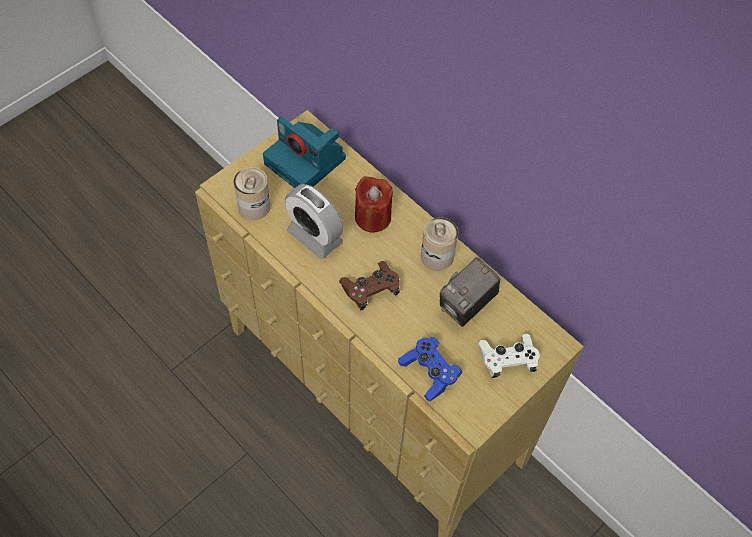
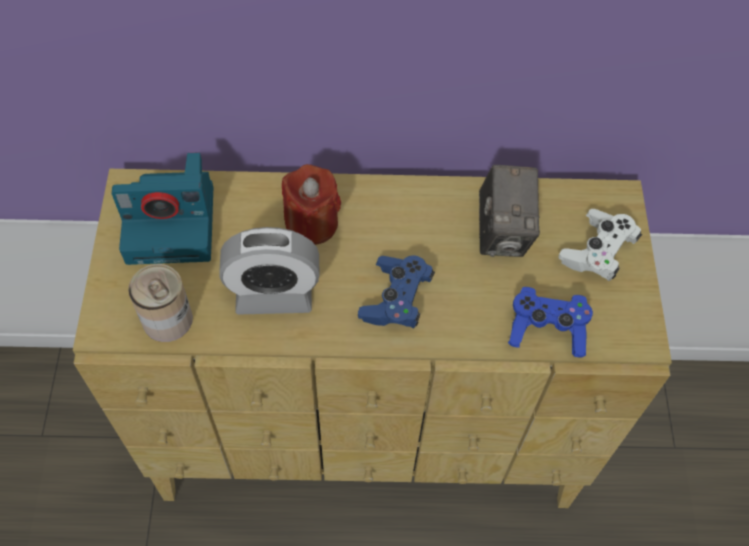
camera: 45 degrees left, 0 degrees up
(370, 290) = (396, 299): brown game controller -> blue game controller
(437, 256) = (419, 208): can -> none

